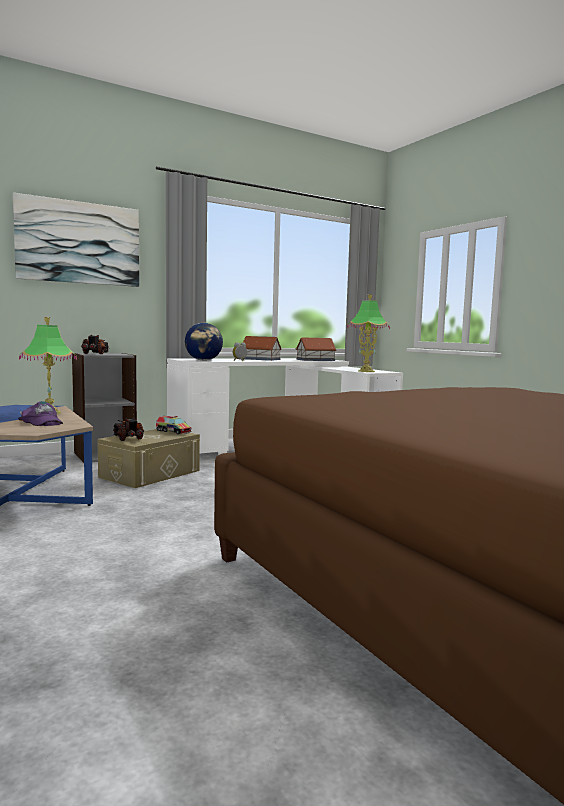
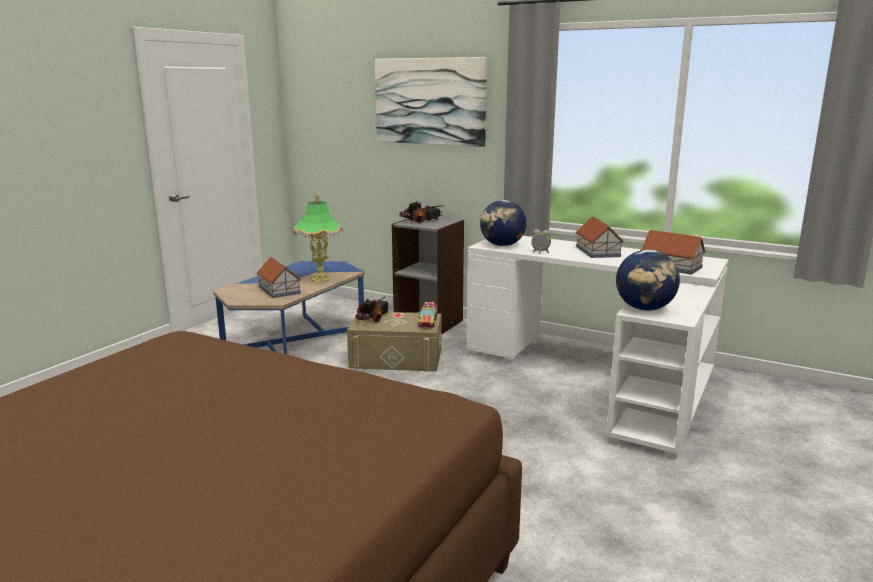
camera: 60 degrees right, 10 degrees up
(41, 422) = (279, 290): purple cap -> toy house
(366, 371) = (644, 309): table lamp -> globe

